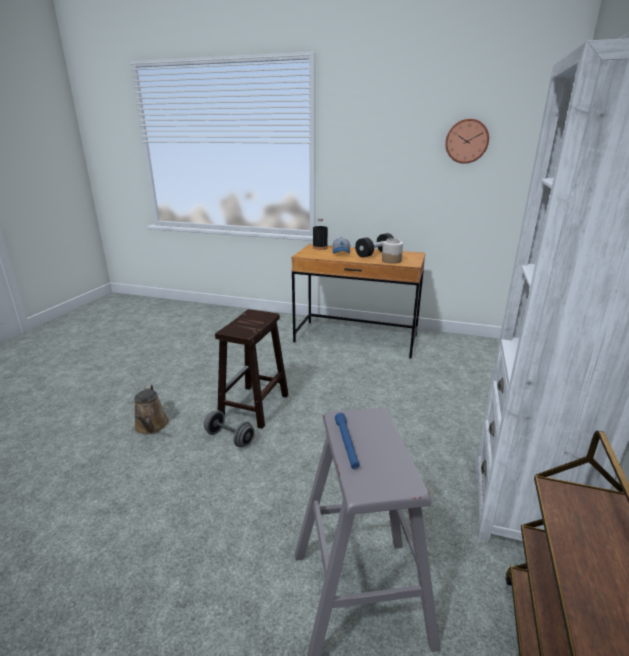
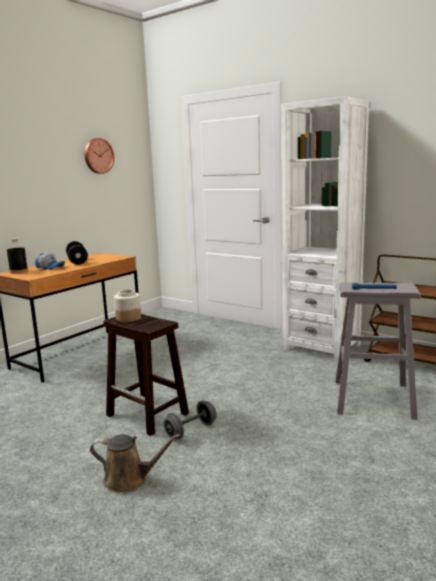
camera: 70 degrees left, 10 degrees down
(391, 260) = (105, 259): jar -> jar (128, 318)

